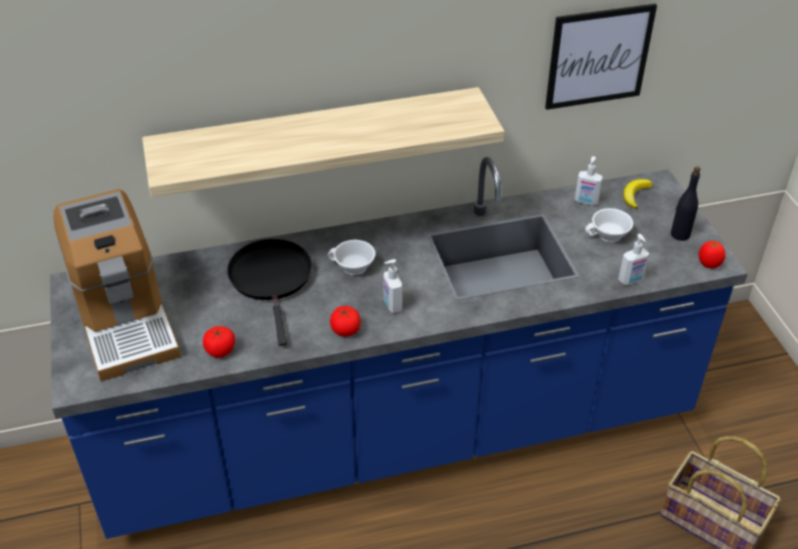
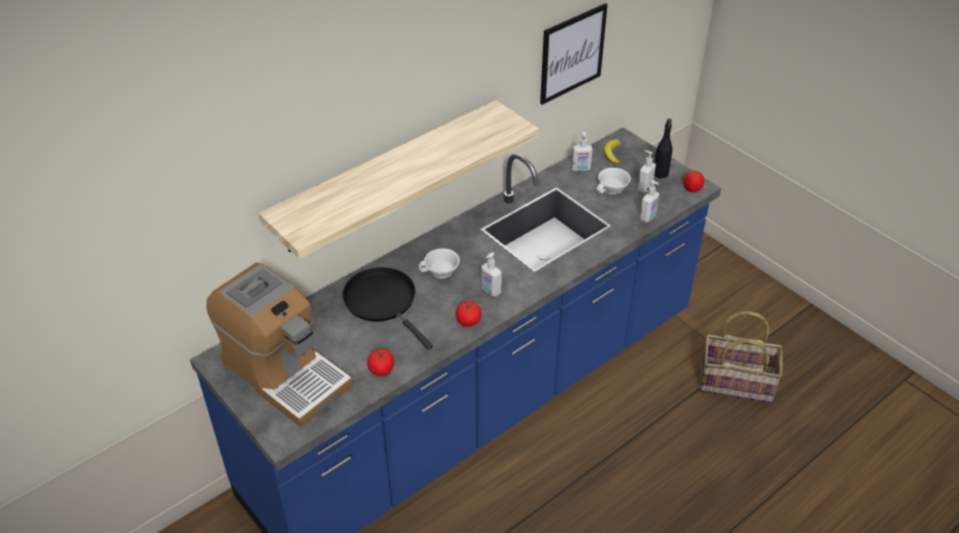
camera: 25 degrees left, 0 degrees up
(649, 245) = (644, 188): none -> soap dispenser

